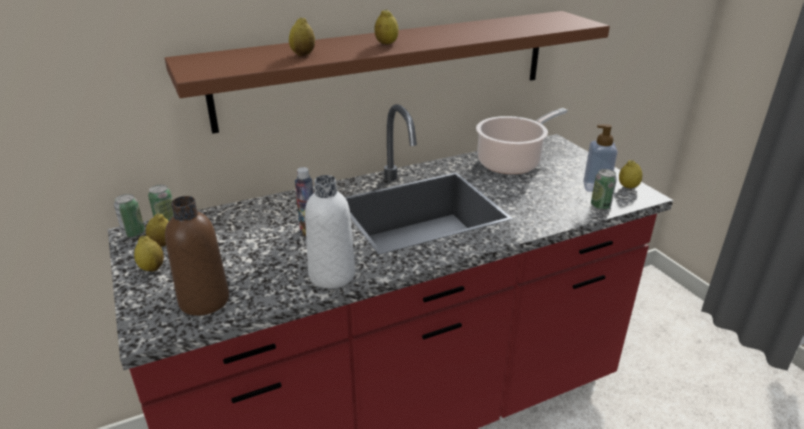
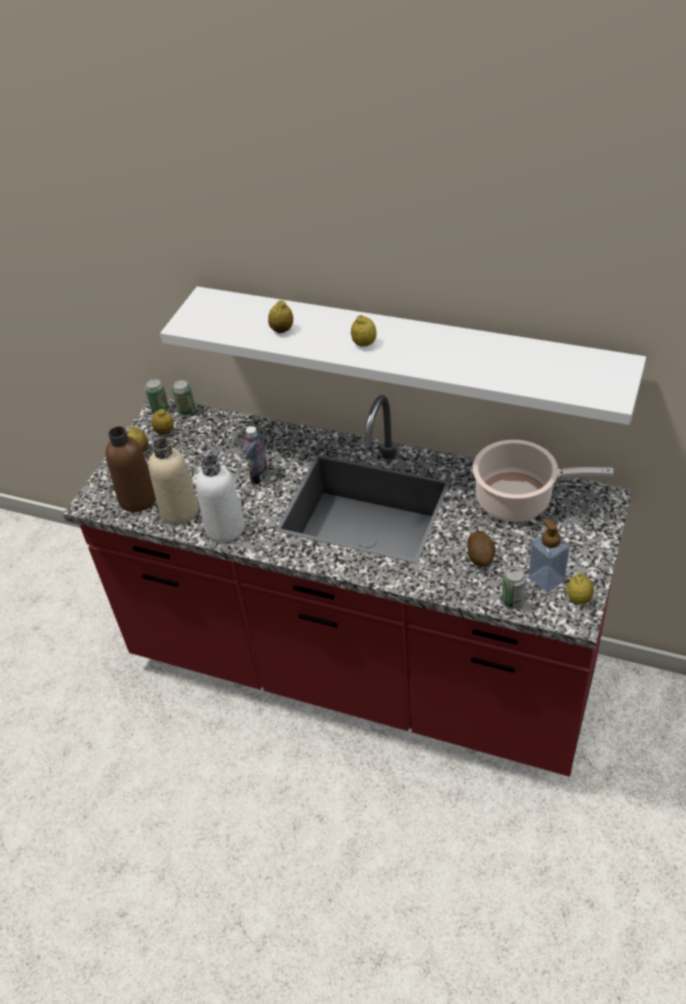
camera: 50 degrees right, 15 degrees up
(266, 286) = (179, 511): none -> beige bottle
(389, 68) = (407, 351): brown shelf -> white shelf
(543, 196) = (481, 557): none -> potato

